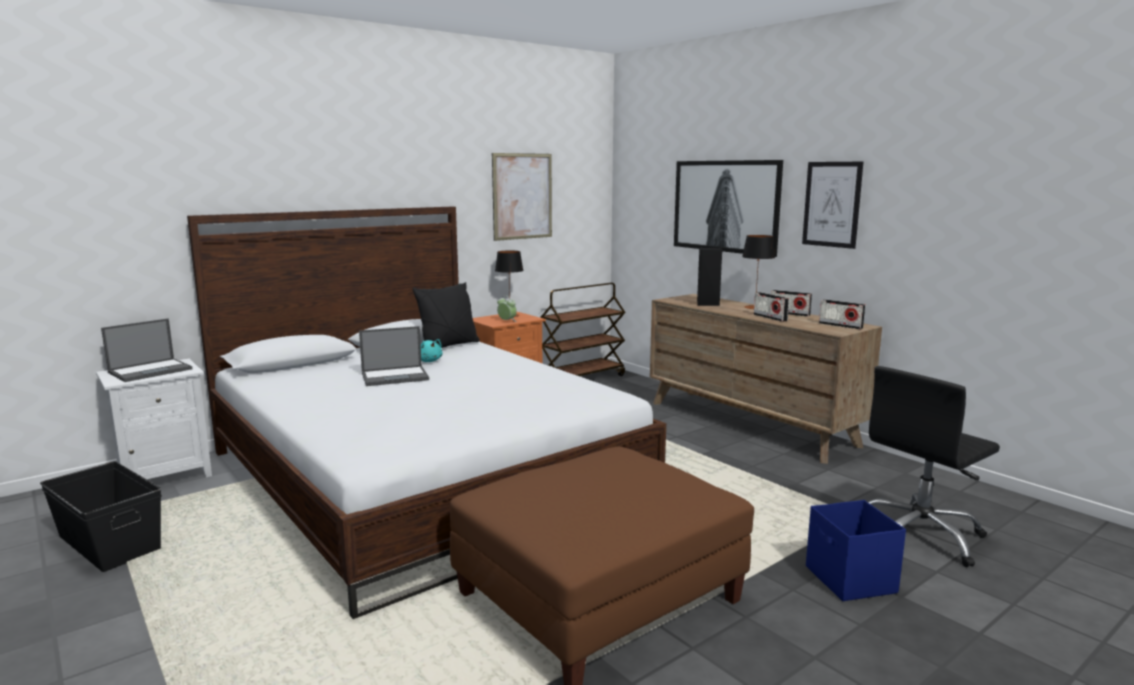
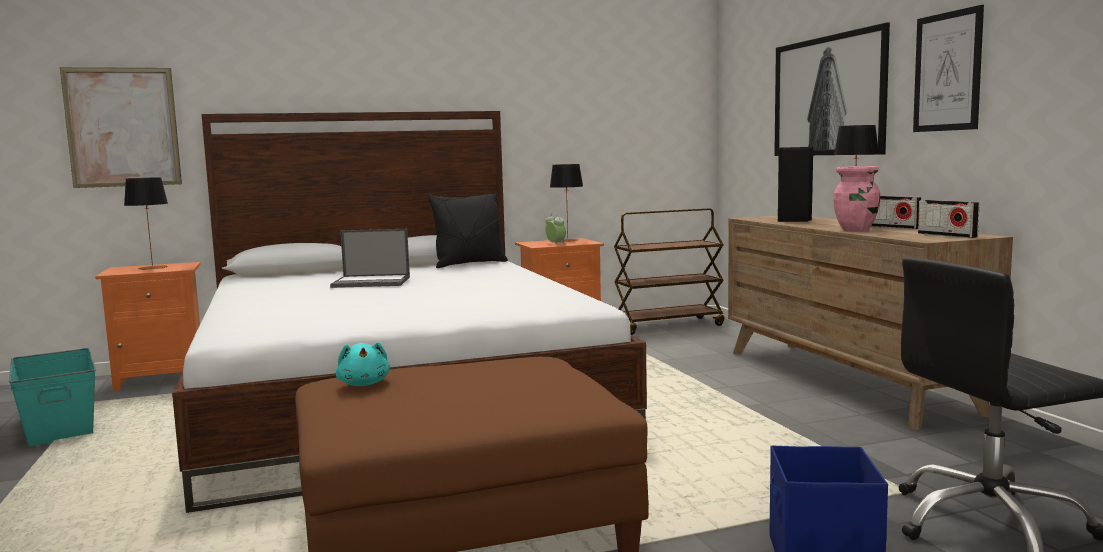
camera: 20 degrees right, 5 degrees down
(110, 542) = (60, 424): black storage box -> turquoise storage box
(151, 370) = (152, 267): laptop -> table lamp
(164, 475) = (162, 378): white nightstand -> orange nightstand
(428, 361) = (428, 273): turquoise plush toy -> turquoise plush toy (364, 384)
(522, 196) = (591, 102): picture -> picture (122, 127)
(770, 317) = (856, 229): radio -> pink vase

